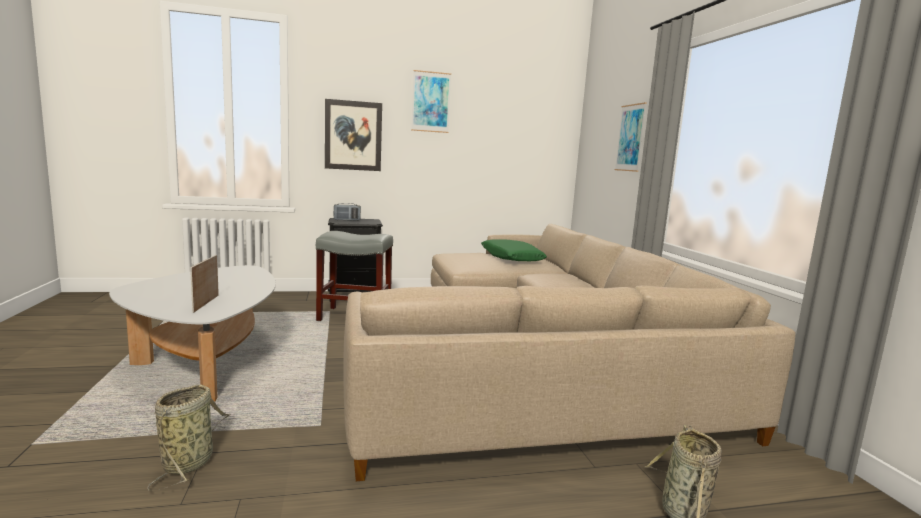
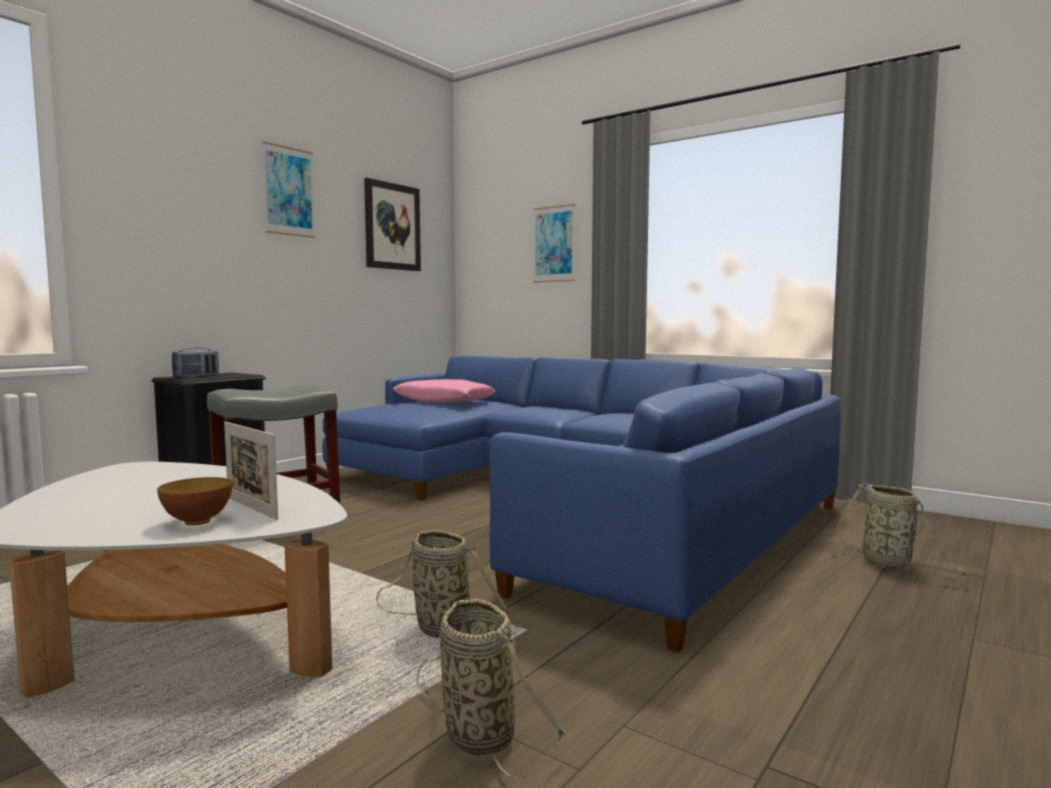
camera: 40 degrees left, 5 degrees down
(172, 304) = (197, 522): none -> bowl
(291, 404) = (439, 628): none -> basket
(353, 135) = (179, 237): picture -> picture (392, 226)
(511, 258) = (444, 401): green pillow -> pink pillow
(541, 356) = (571, 500): beige sofa -> blue sofa

